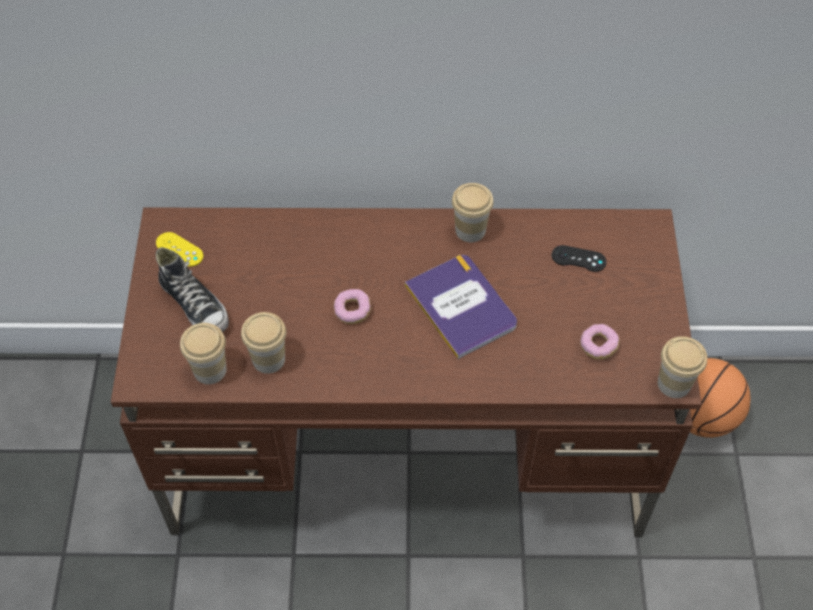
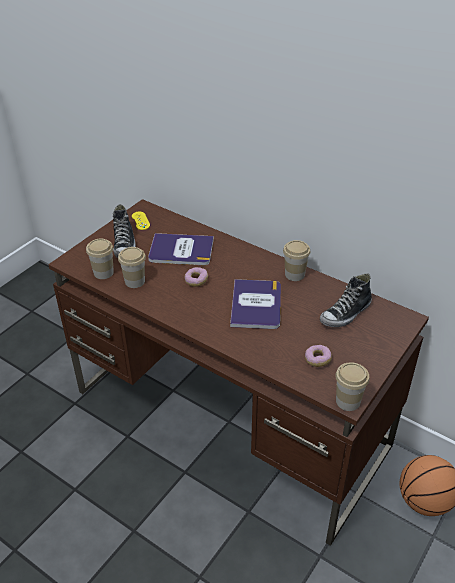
camera: 35 degrees right, 15 degrees down
(286, 271) = (181, 250): none -> book
(578, 259) = (346, 314): black game controller -> shoe

